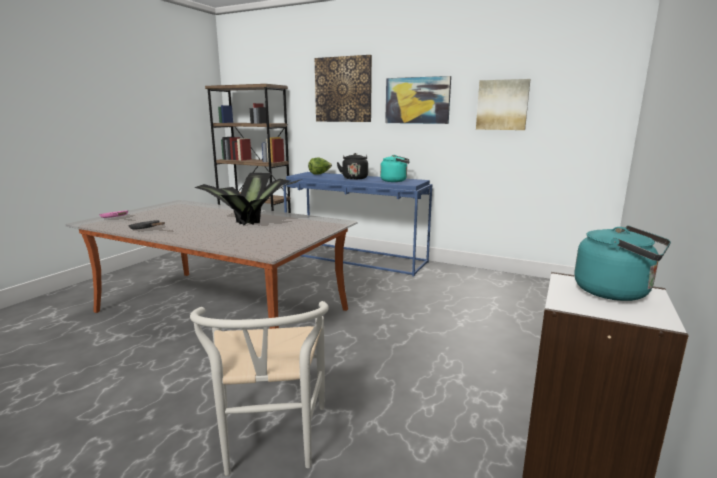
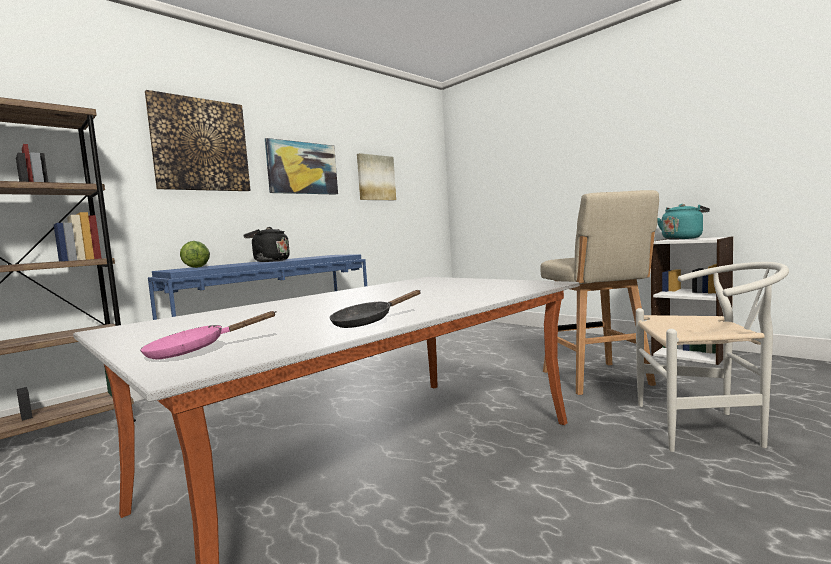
camera: 70 degrees left, 10 degrees down
(253, 221) = (387, 293): potted plant -> none
(395, 181) = (319, 256): turquoise kettle -> none
(397, 386) = (597, 379): none -> beige stool

